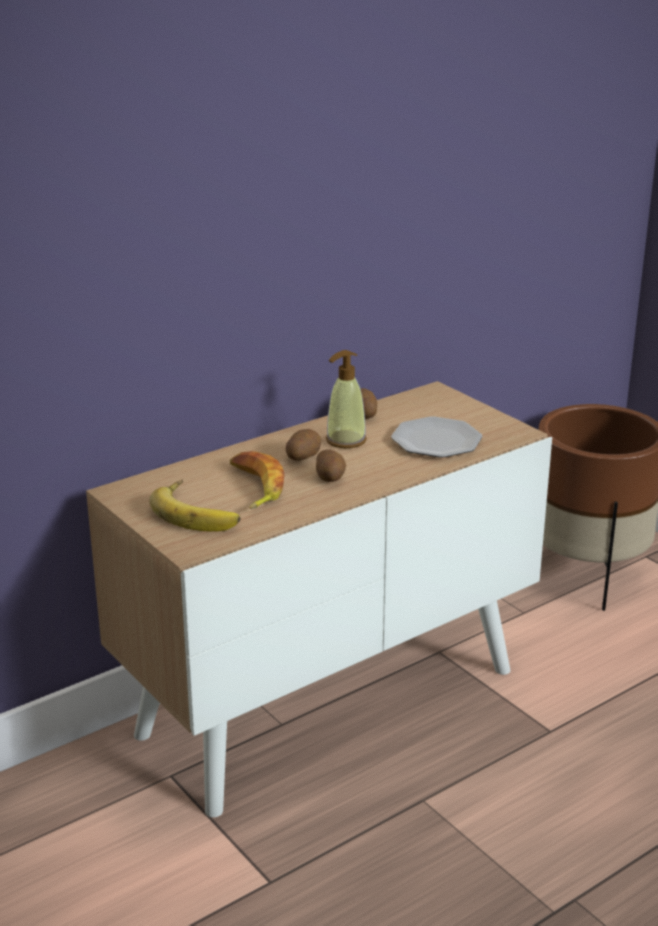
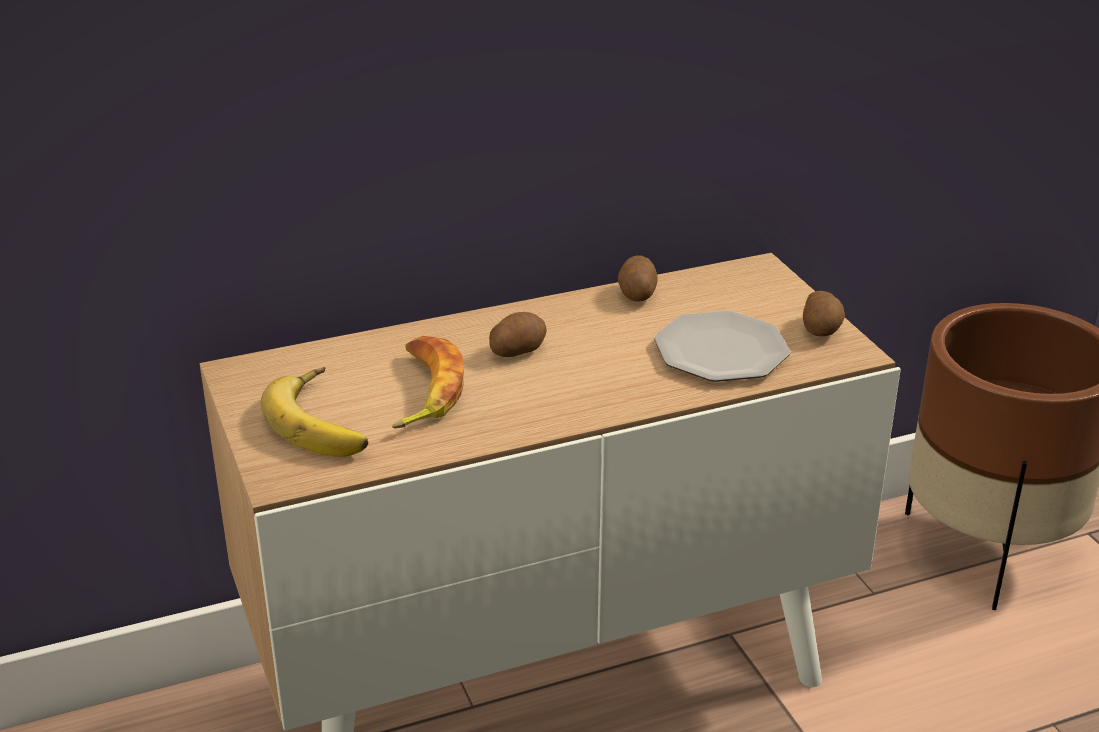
camera: 15 degrees right, 5 degrees up
(330, 477) = (538, 390): potato -> potato (821, 329)
(345, 440) = (590, 333): soap dispenser -> none

